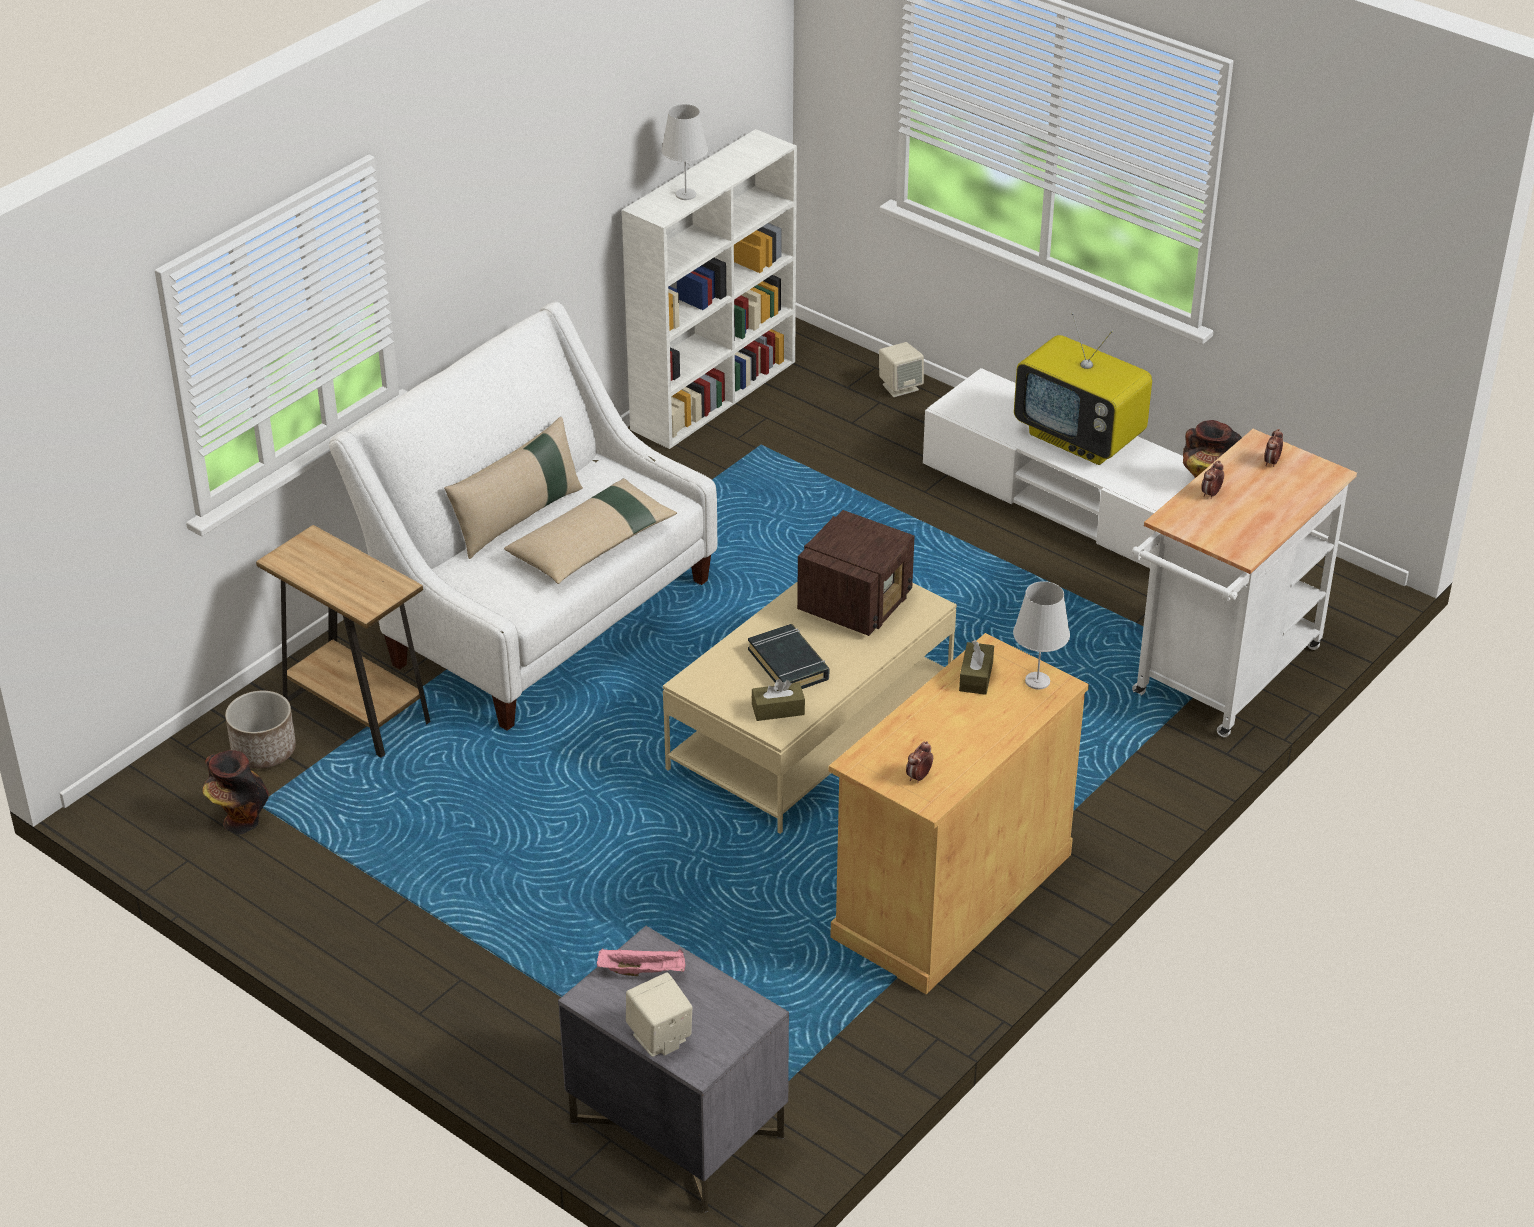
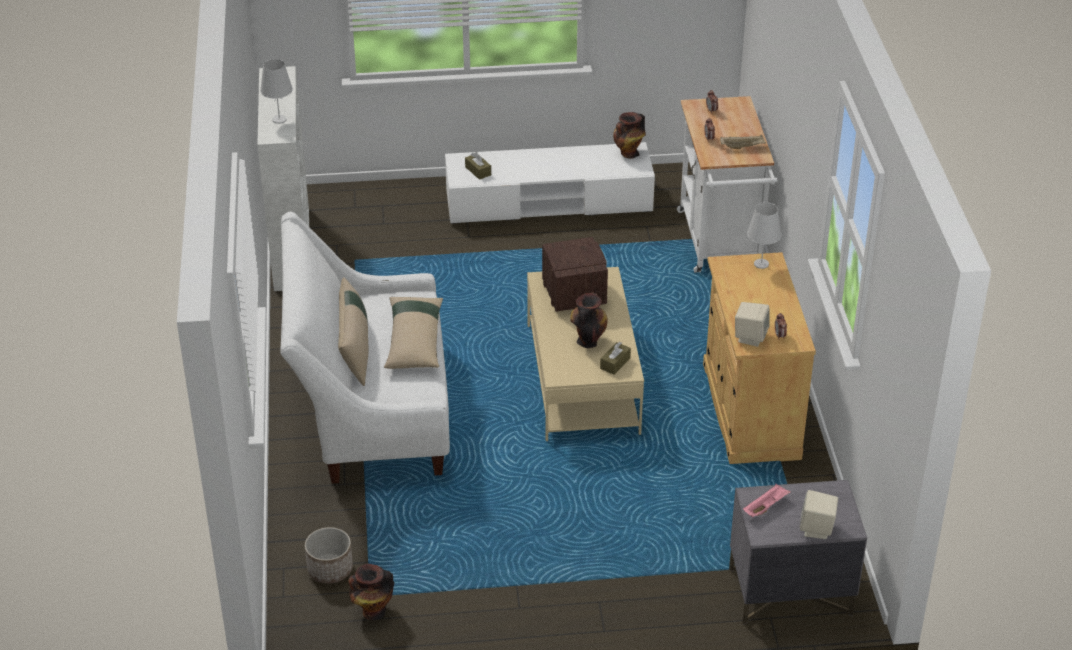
camera: 45 degrees left, 0 degrees up
(356, 711) = (348, 517): brown side table -> none
(789, 664) = (588, 340): black book -> vase
(900, 387) = (381, 192): beige speaker -> beige speaker (750, 337)
(976, 676) = (734, 278): brown tissue box -> brown tissue box (478, 171)
(1080, 438) = (541, 161): television -> none
(1239, 528) = (742, 147): none -> beige tray

